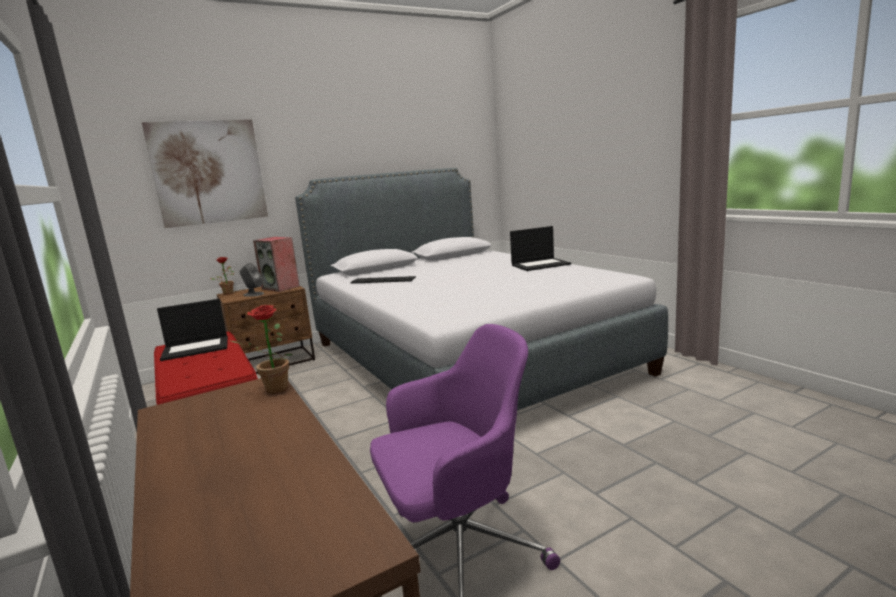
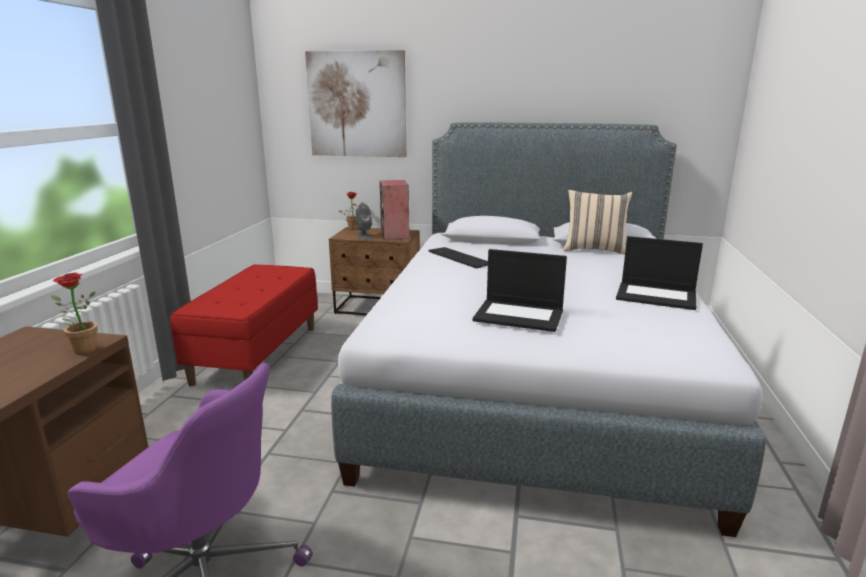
camera: 40 degrees right, 5 degrees up
(196, 348) = (266, 276): laptop -> laptop (520, 315)
(455, 258) = (594, 250): none -> beige pillow

